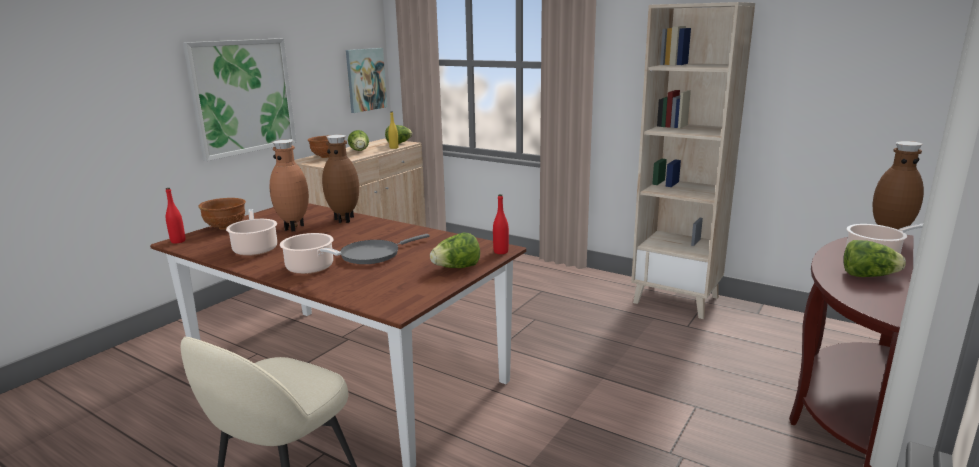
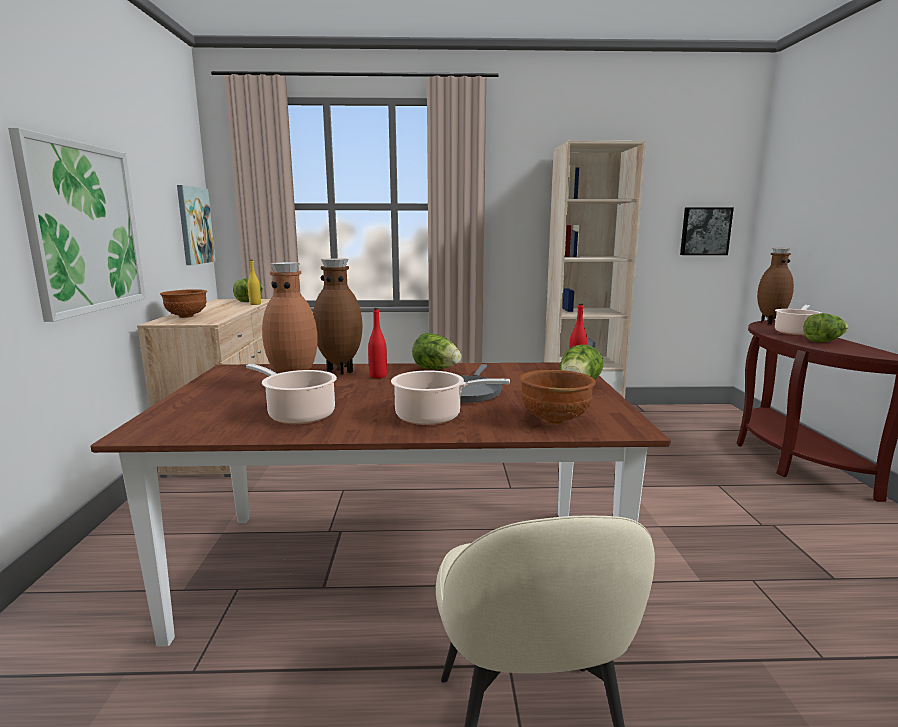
camera: 35 degrees left, 5 degrees down
(178, 241) = (140, 431): red bottle -> red bottle (378, 376)
(226, 227) = (186, 403): brown bowl -> brown bowl (555, 420)
(360, 151) = (219, 309): lettuce -> lettuce (437, 369)
(867, 105) = (705, 231): none -> picture

